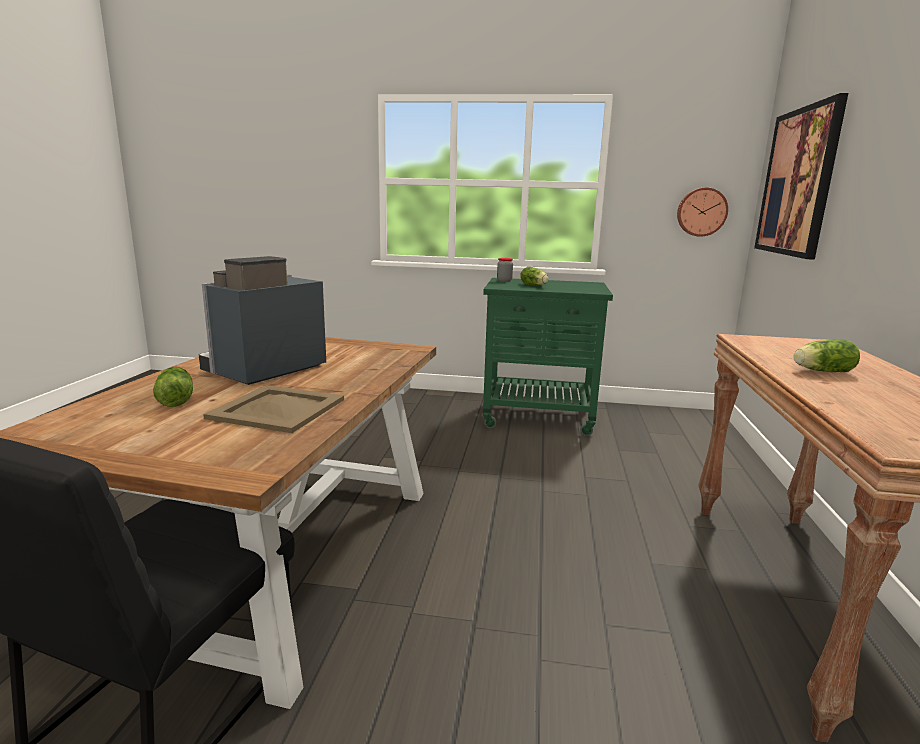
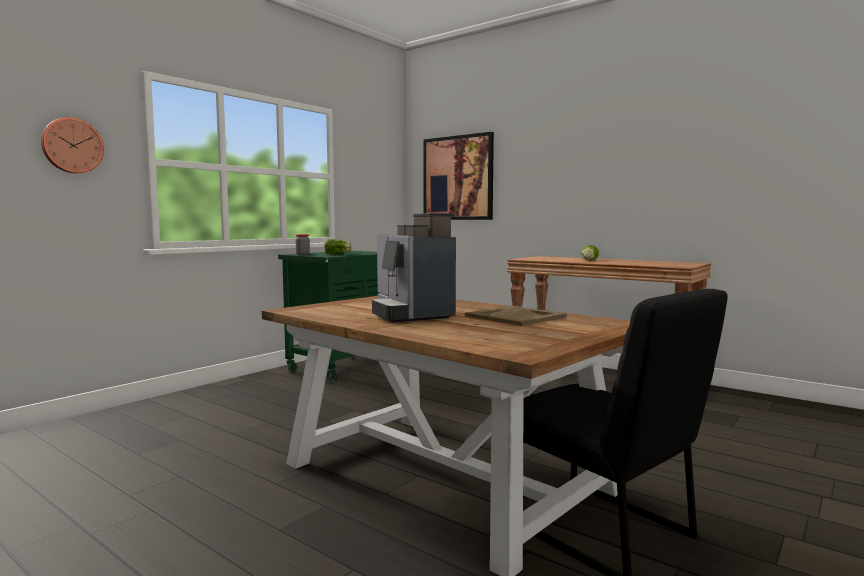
camera: 60 degrees left, 10 degrees down
(176, 399) = (465, 328): lettuce -> none
(701, 212) = (384, 197): wall clock -> wall clock (72, 145)

